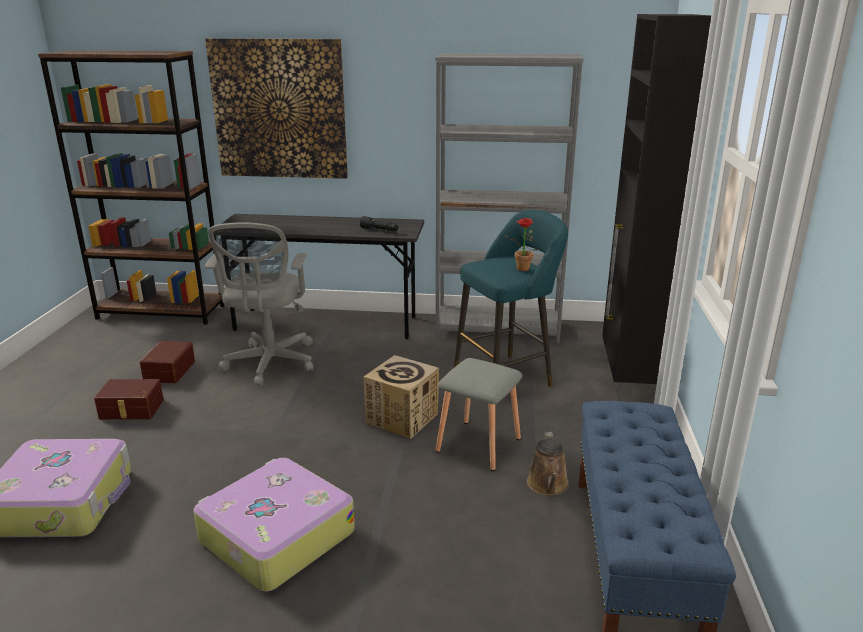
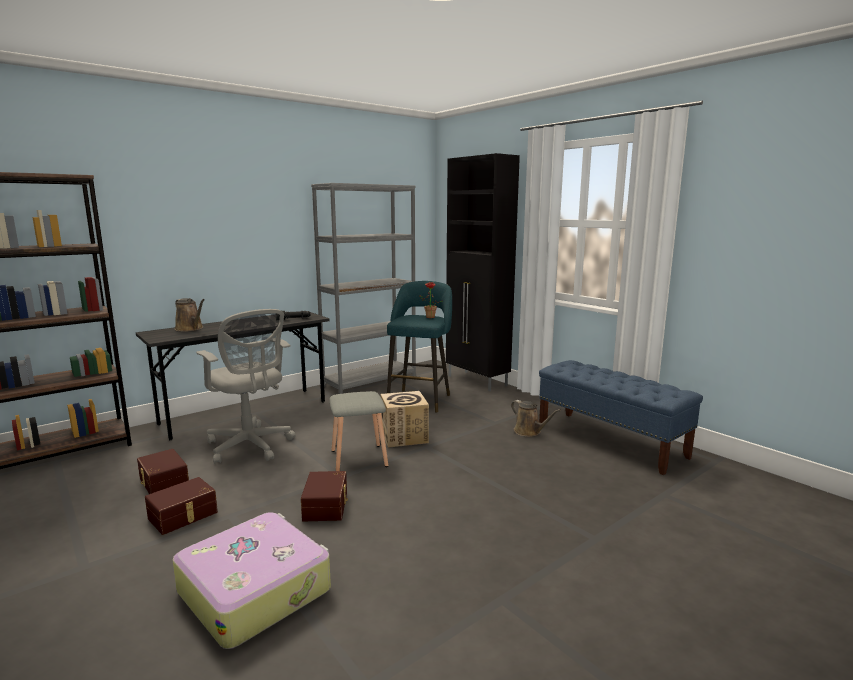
camera: 45 degrees left, 10 degrees down
(215, 458) = (327, 506): none -> brown storage box
(275, 220) = (190, 329): none -> brown watering can
(275, 536) = (452, 516): suitcase -> none
(279, 109) = (178, 231): picture -> none
(477, 445) = (466, 431): grey stool -> grey stool (358, 458)

